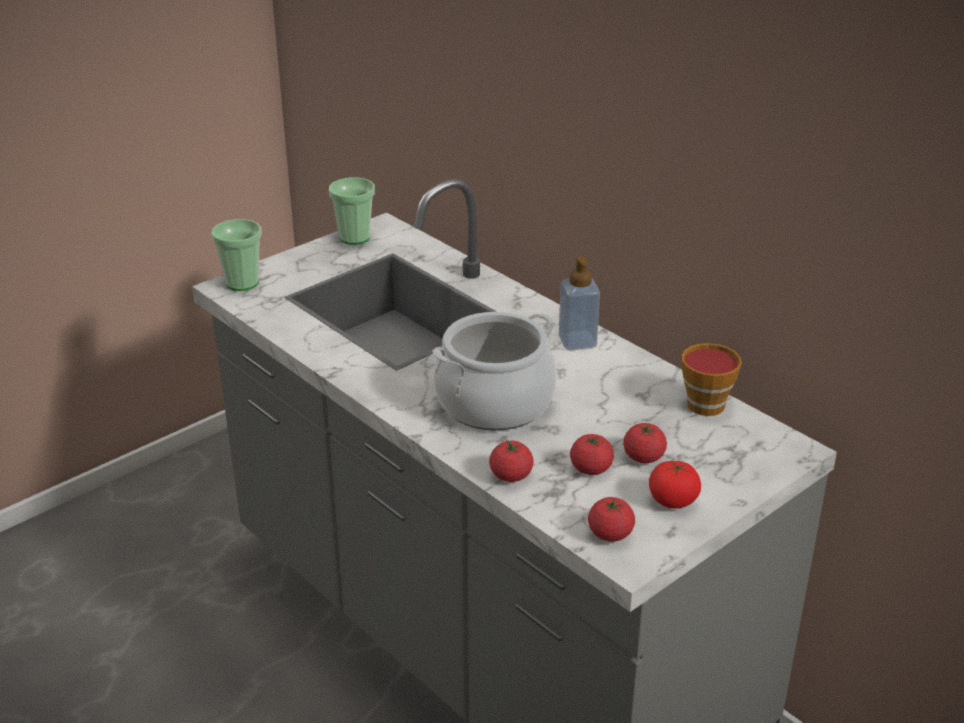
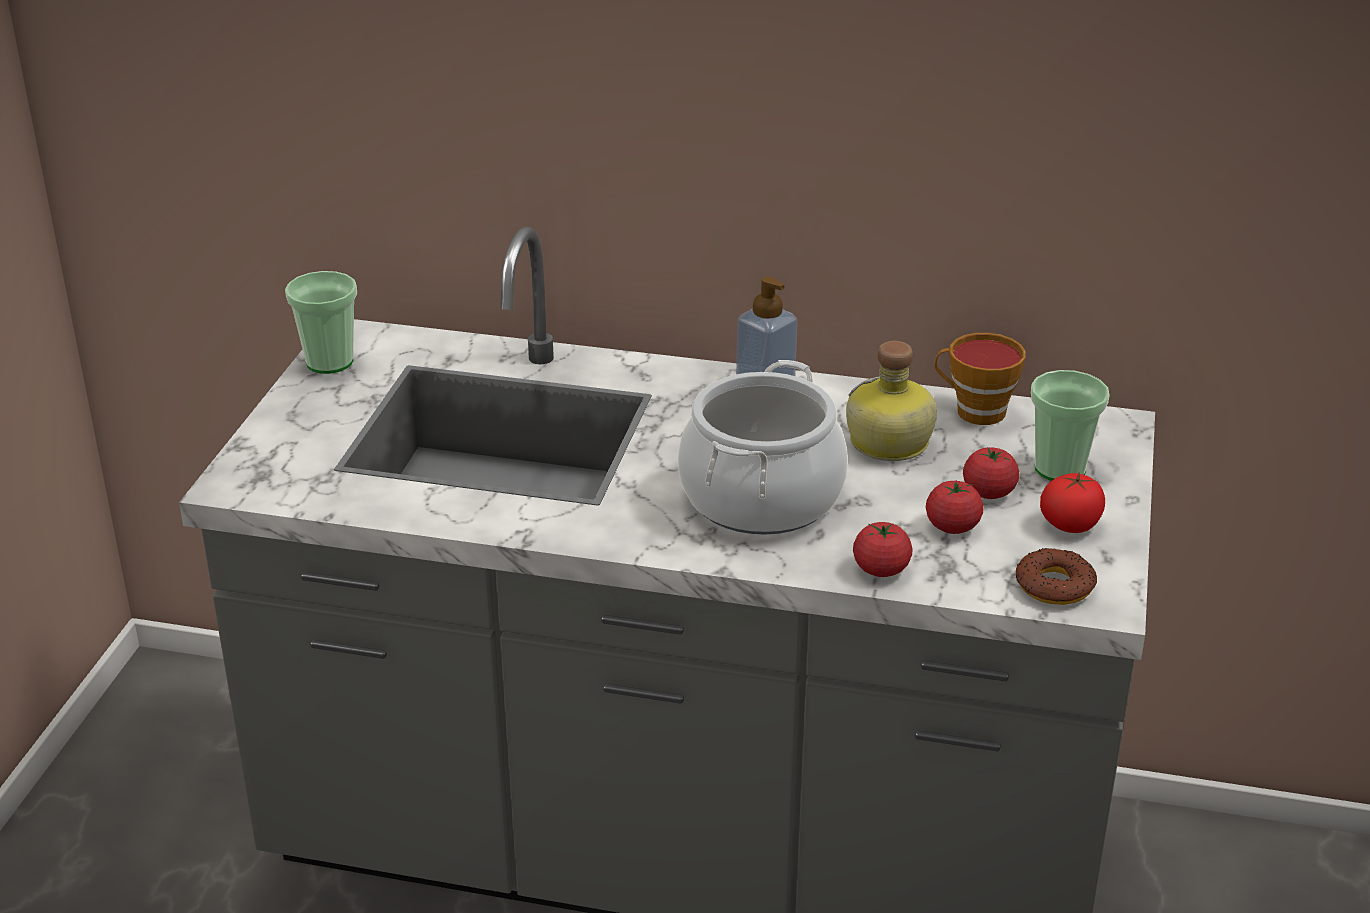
camera: 35 degrees left, 0 degrees up
(242, 283) = (249, 472): cup -> cup (1060, 468)
(610, 534) = (1054, 585): tomato -> donut
(616, 401) = (889, 444): none -> bottle

